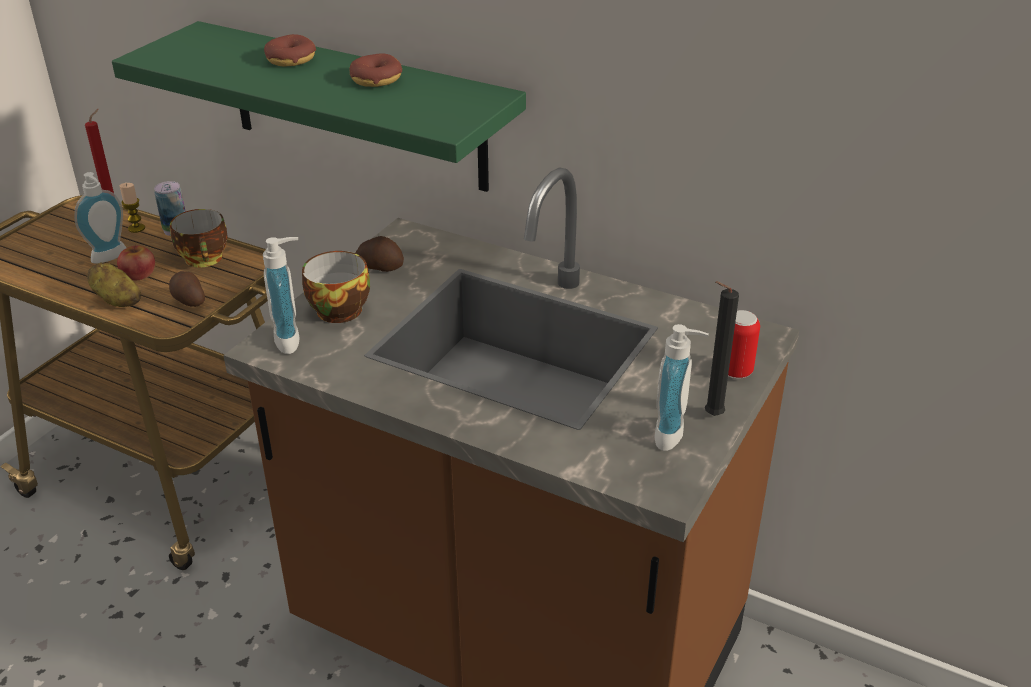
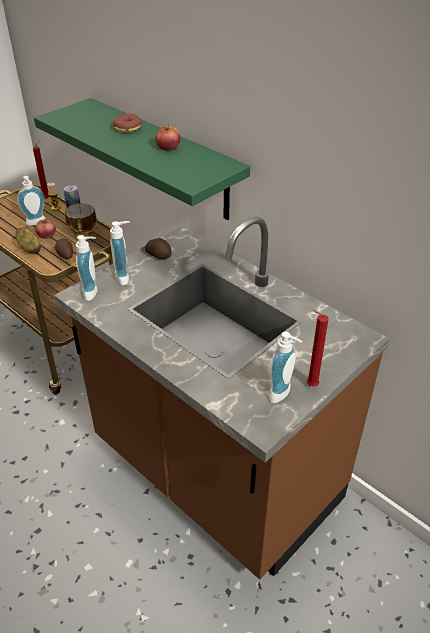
camera: 15 degrees right, 5 degrees up
(337, 308) = (125, 277): cup -> soap dispenser
(376, 79) = (168, 146): donut -> apple
(710, 416) = (310, 385): black candle -> red candle
(735, 371) = (338, 359): can -> none

